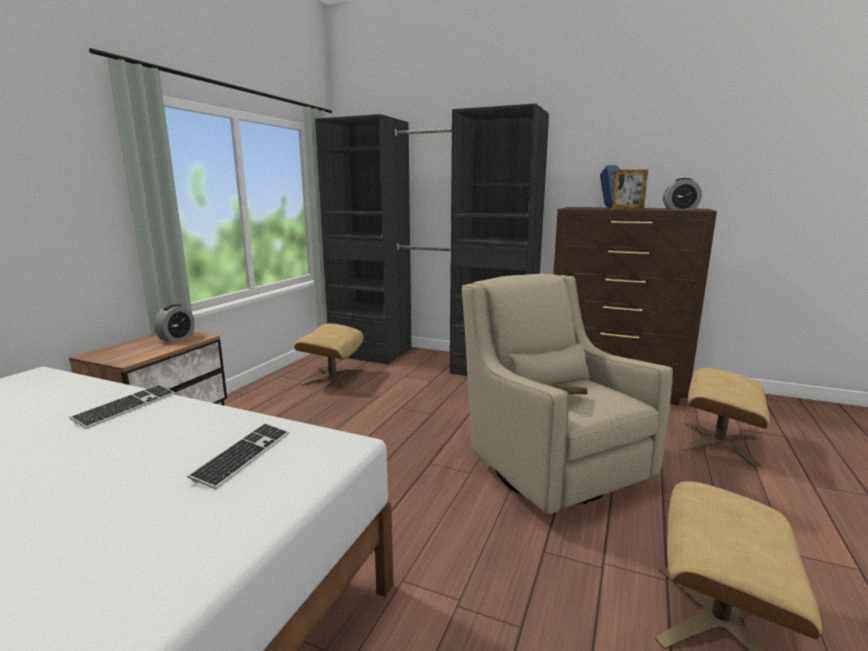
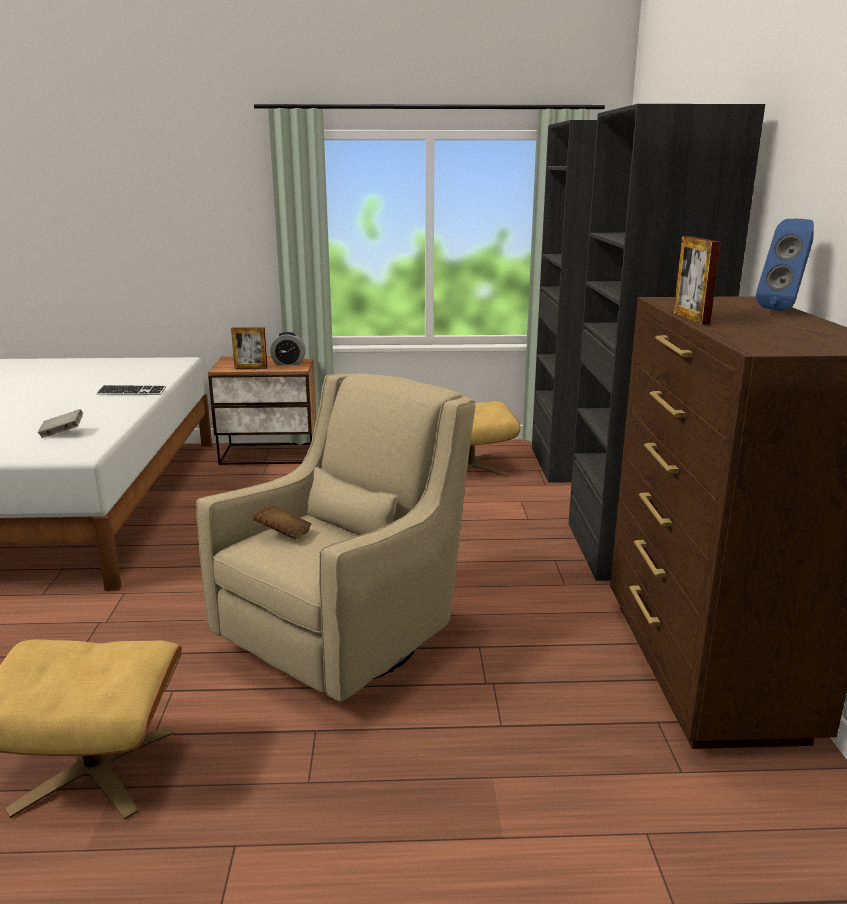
camera: 65 degrees right, 5 degrees up
(157, 351) = (251, 368): none -> picture frame
(243, 456) = (62, 433): keyboard -> grey book
(680, 209) = (751, 339): alarm clock -> none
(718, 443) = (550, 795): beige ottoman -> none

